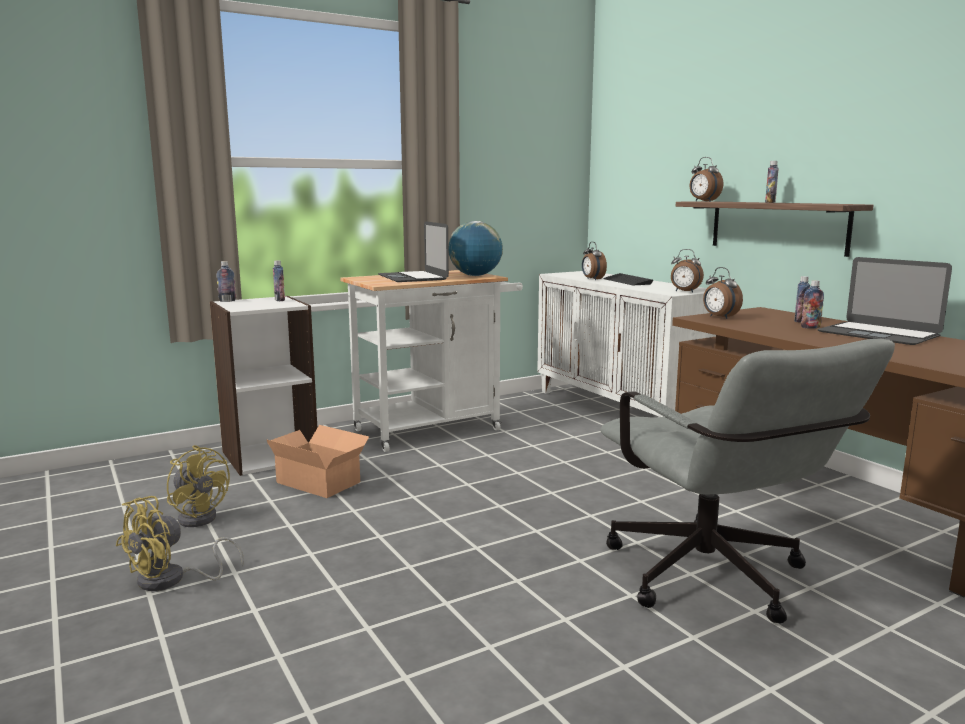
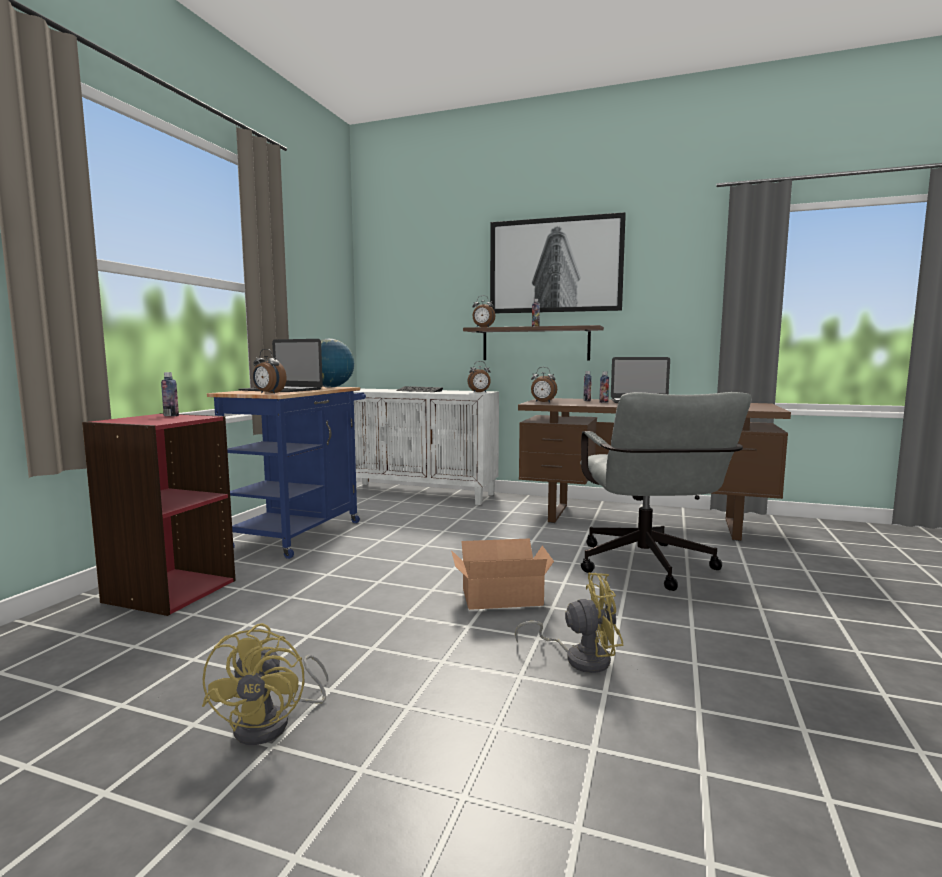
camera: 40 degrees left, 5 degrees down
(200, 516) = (190, 662): yellow fan -> yellow fan (579, 658)
(227, 301) = (107, 420): bottle -> none
(269, 455) = (170, 591): white bookcase -> red bookcase
(319, 481) = (268, 595): cardboard box -> cardboard box (499, 595)
(435, 428) = (301, 532): white cart -> blue cart
(592, 279) = (390, 391): alarm clock -> alarm clock (268, 393)
(716, 582) = (648, 569): grey office chair -> grey office chair turned 60 degrees clockwise
(813, 108) = (555, 265): none -> picture

